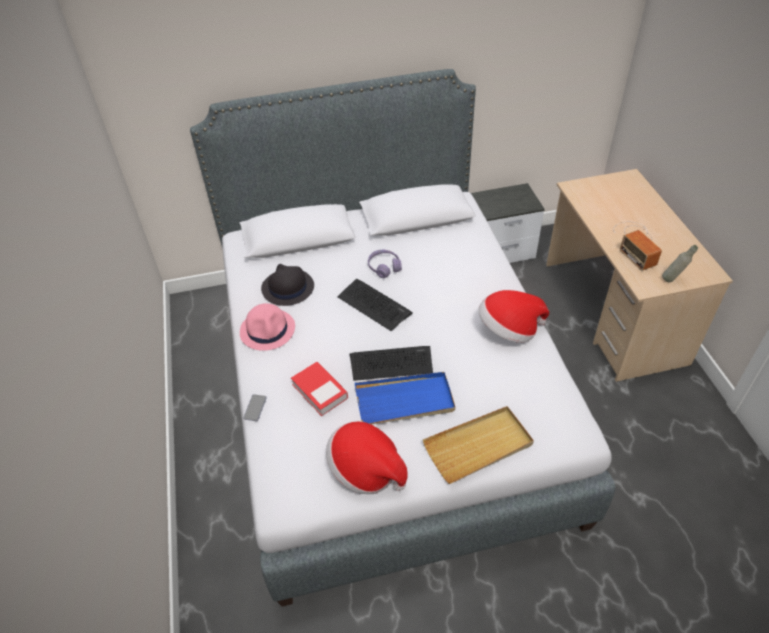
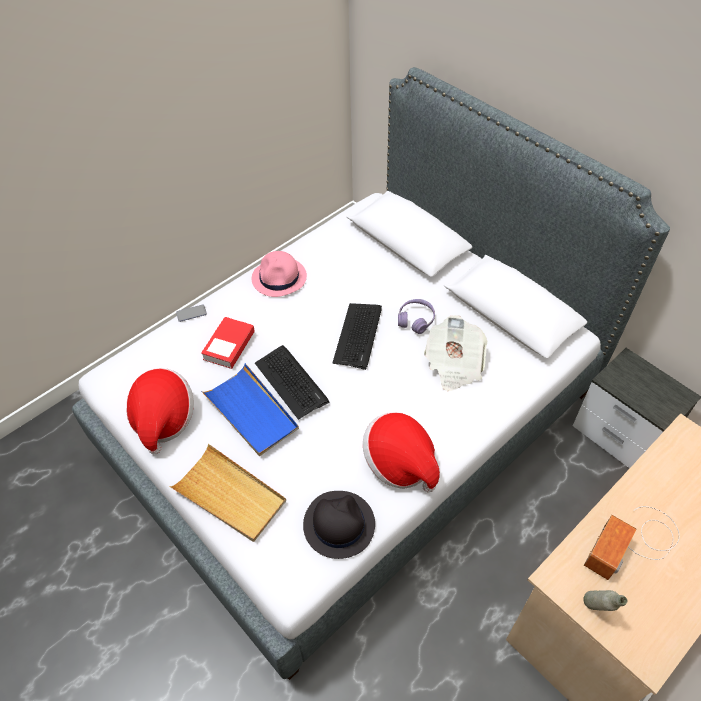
camera: 60 degrees right, 5 degrees up
(287, 288) = (337, 265): black hat -> black hat (338, 524)
(442, 265) = (454, 365): none -> newspaper

